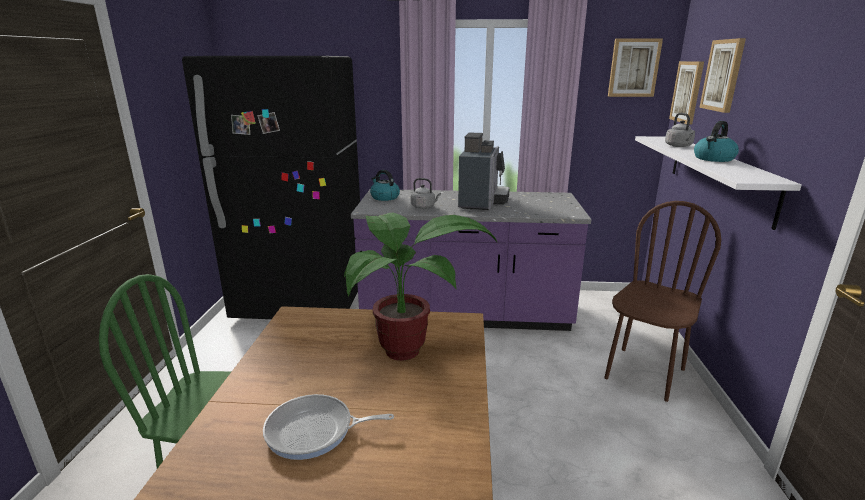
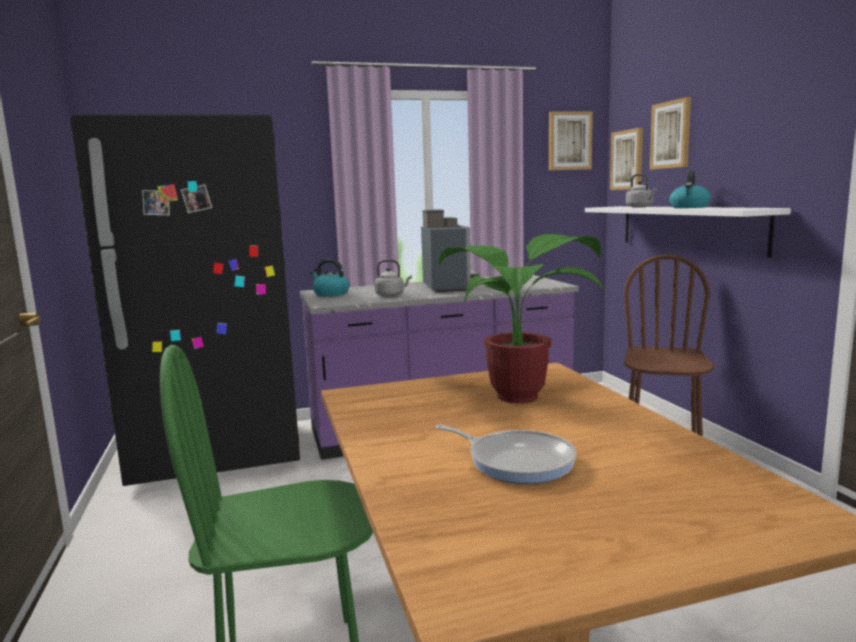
camera: 20 degrees left, 10 degrees down
(314, 431) = (516, 461): frying pan -> frying pan turned 120 degrees counterclockwise

